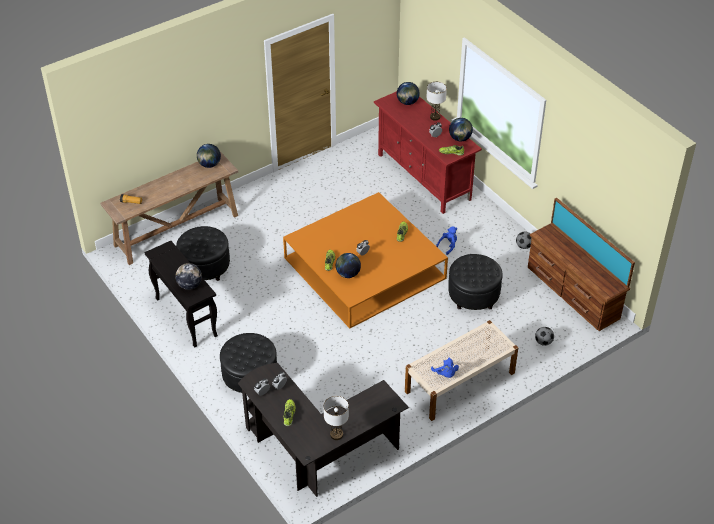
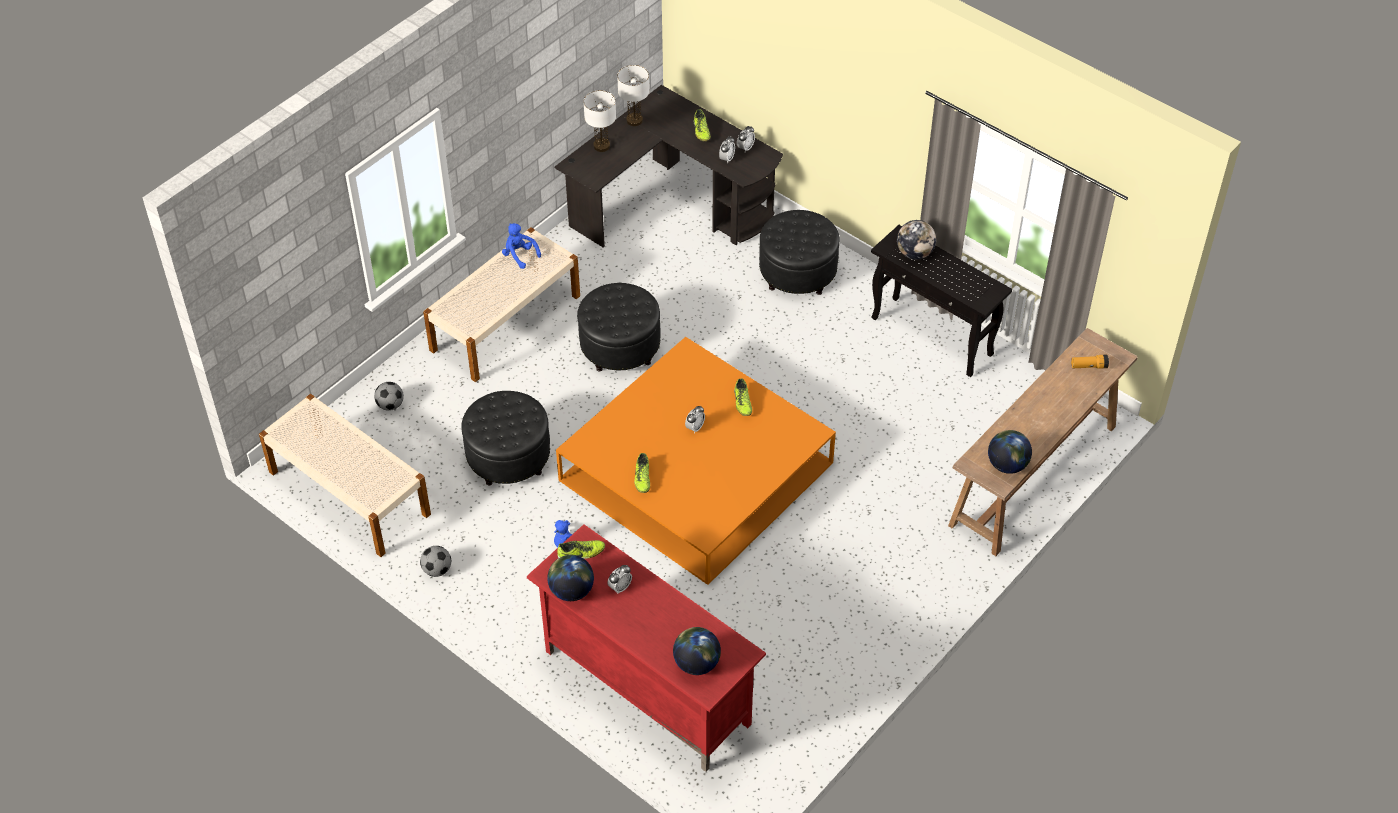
camera: 165 degrees right, 5 degrees up
(205, 267) = (949, 419): black ottoman -> black ottoman (620, 348)
(348, 274) = (706, 388): globe -> none
(435, 117) = (632, 635): table lamp -> table lamp (601, 146)
(572, 294) = (348, 493): brown dresser -> beige bench

